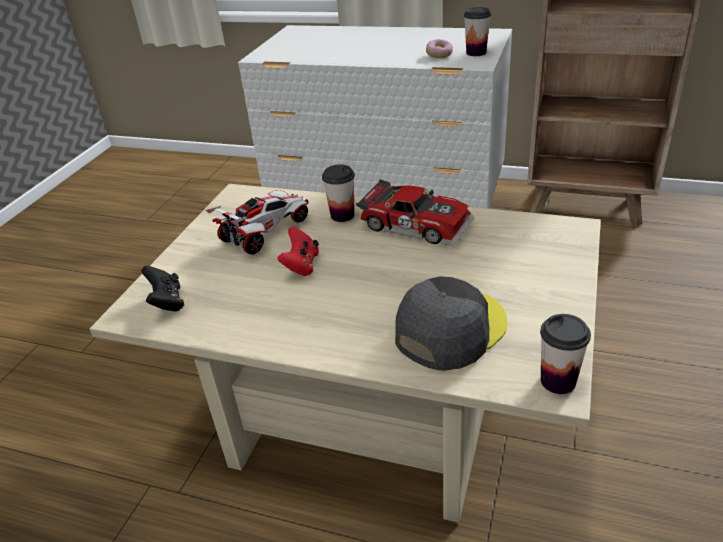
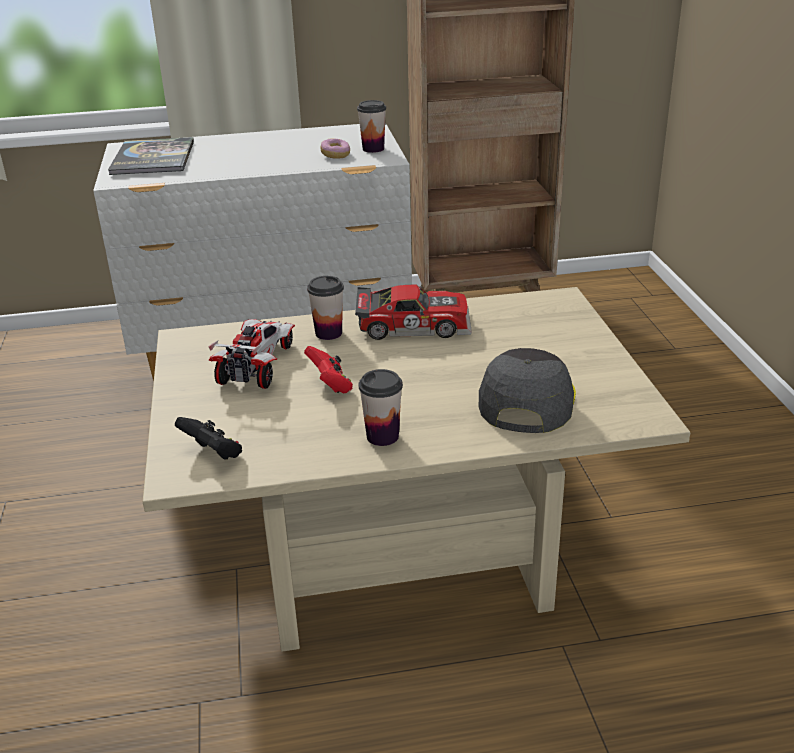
camera: 30 degrees left, 5 degrees down
(303, 41) = (153, 158): none -> book
(558, 381) = (646, 413): cup -> cup (382, 436)

